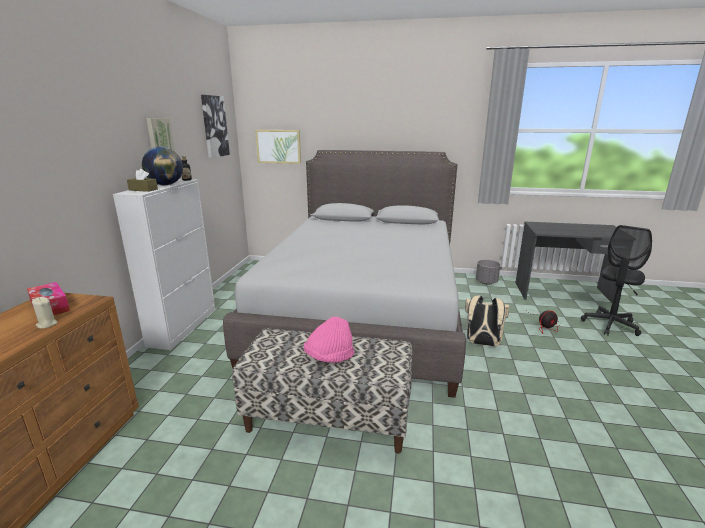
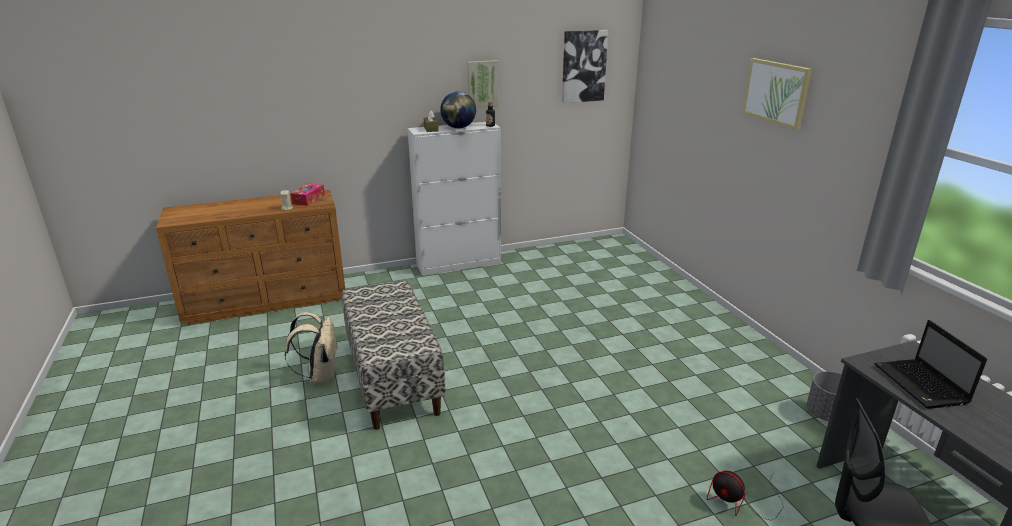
camera: 60 degrees right, 5 degrees up
(278, 146) = (664, 99): picture -> picture (776, 92)
(329, 357) = (383, 320): pink hat -> none
(363, 311) = (592, 338): grey bed -> none
(482, 343) = (614, 444): beige backpack -> beige backpack (320, 376)
(564, 230) = (922, 385): none -> laptop

